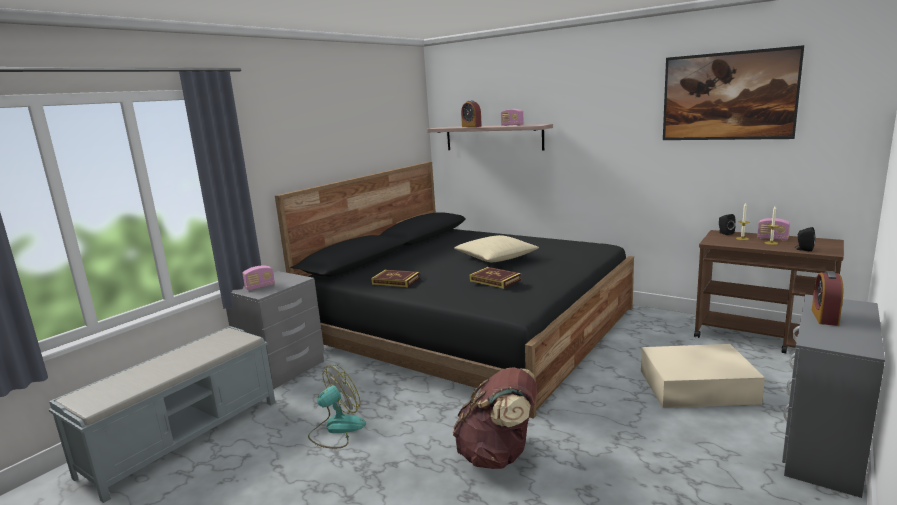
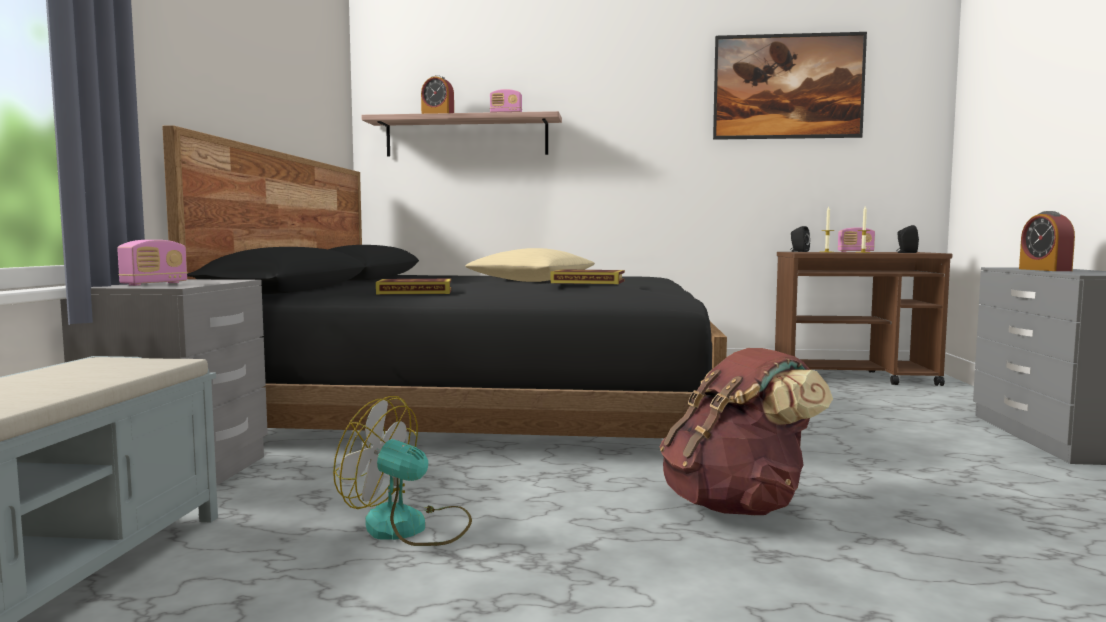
camera: 30 degrees left, 10 degrees down
(336, 429) = (410, 527): fan -> fan turned 90 degrees counterclockwise
(699, 387) = (863, 415): beige storage box -> none

